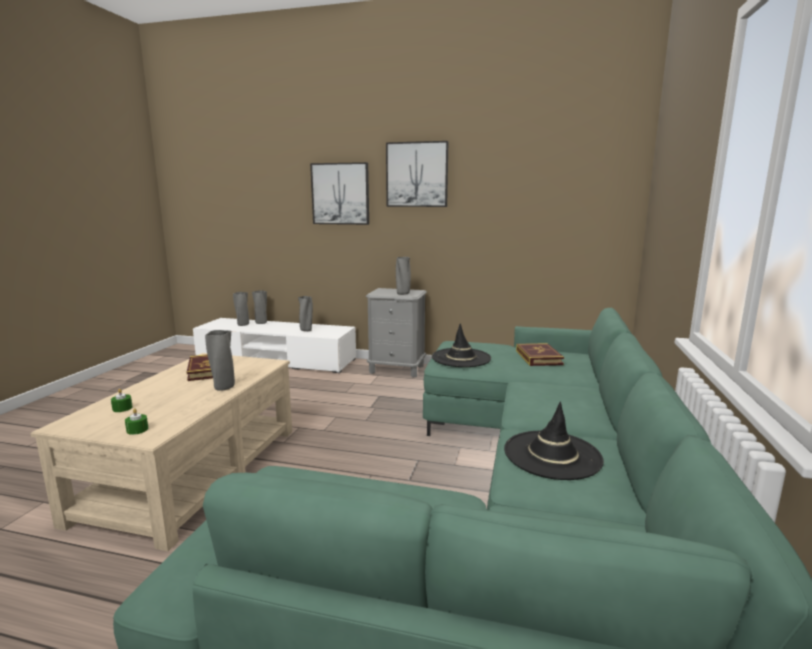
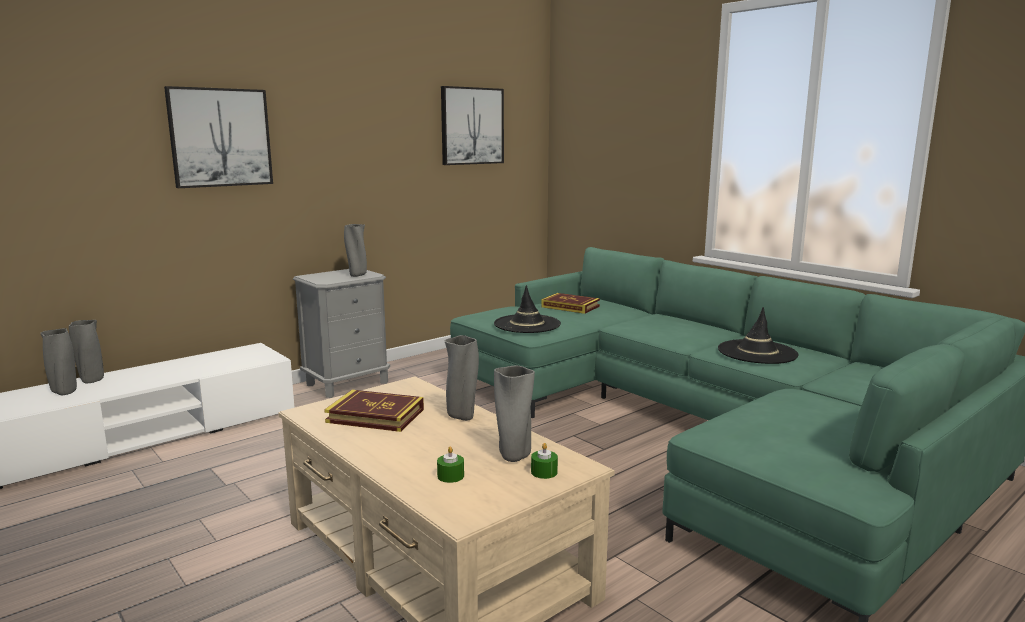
camera: 55 degrees left, 0 degrees up
(306, 330) = (210, 365): grey vase -> grey vase (513, 457)
(417, 174) = (334, 111): picture -> picture (472, 126)

